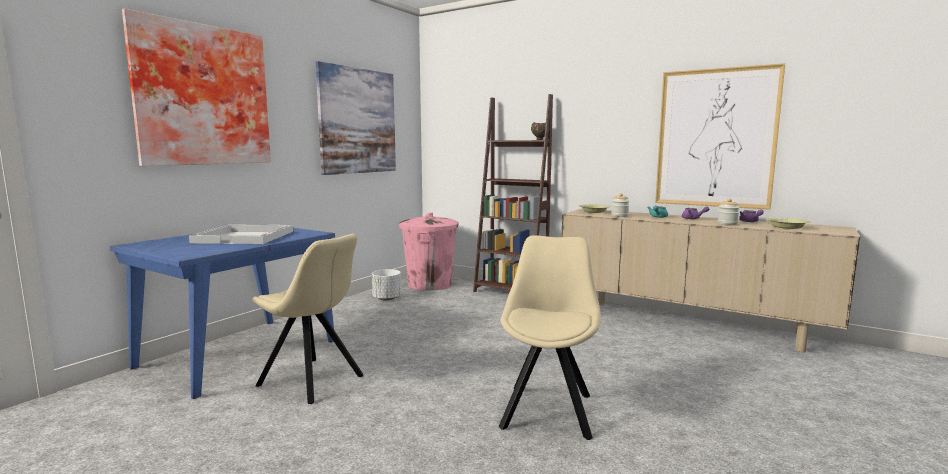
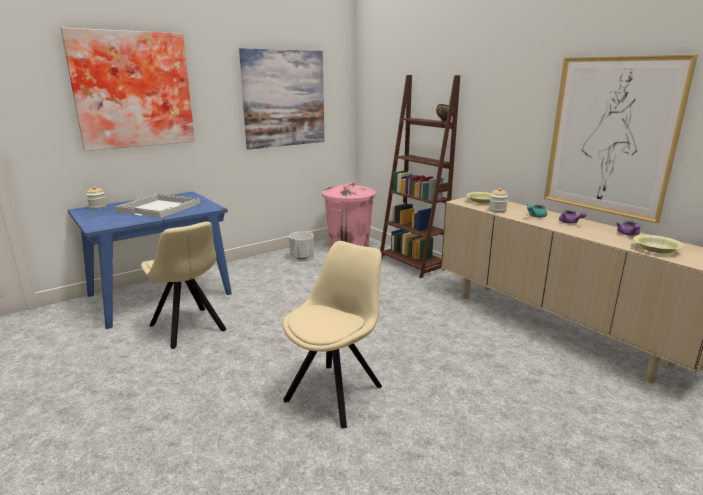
camera: 20 degrees right, 10 degrees up
(727, 223) = (595, 235): jar -> jar (98, 207)

